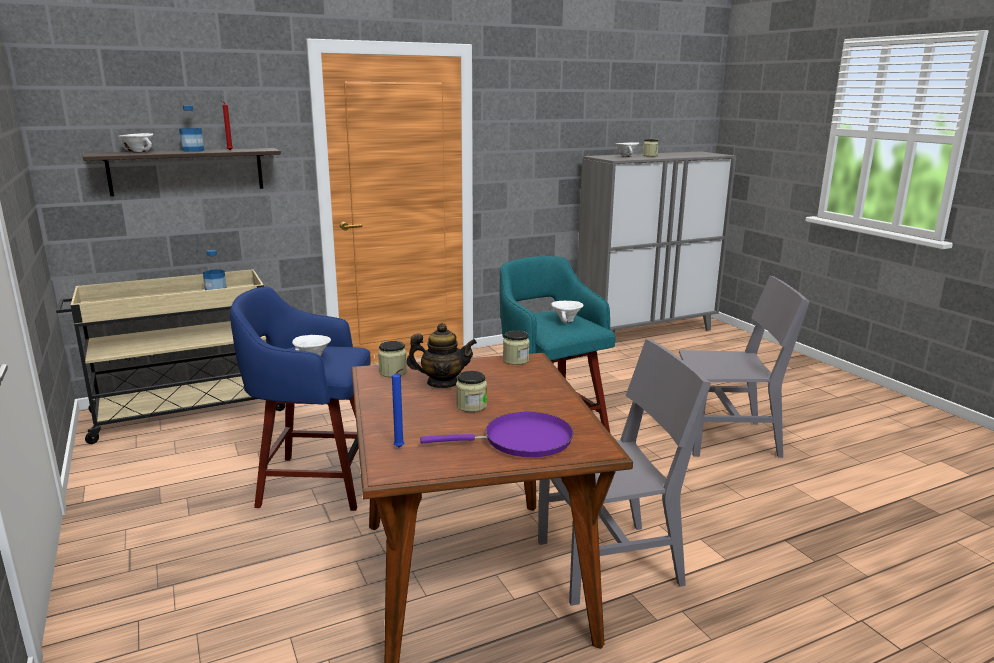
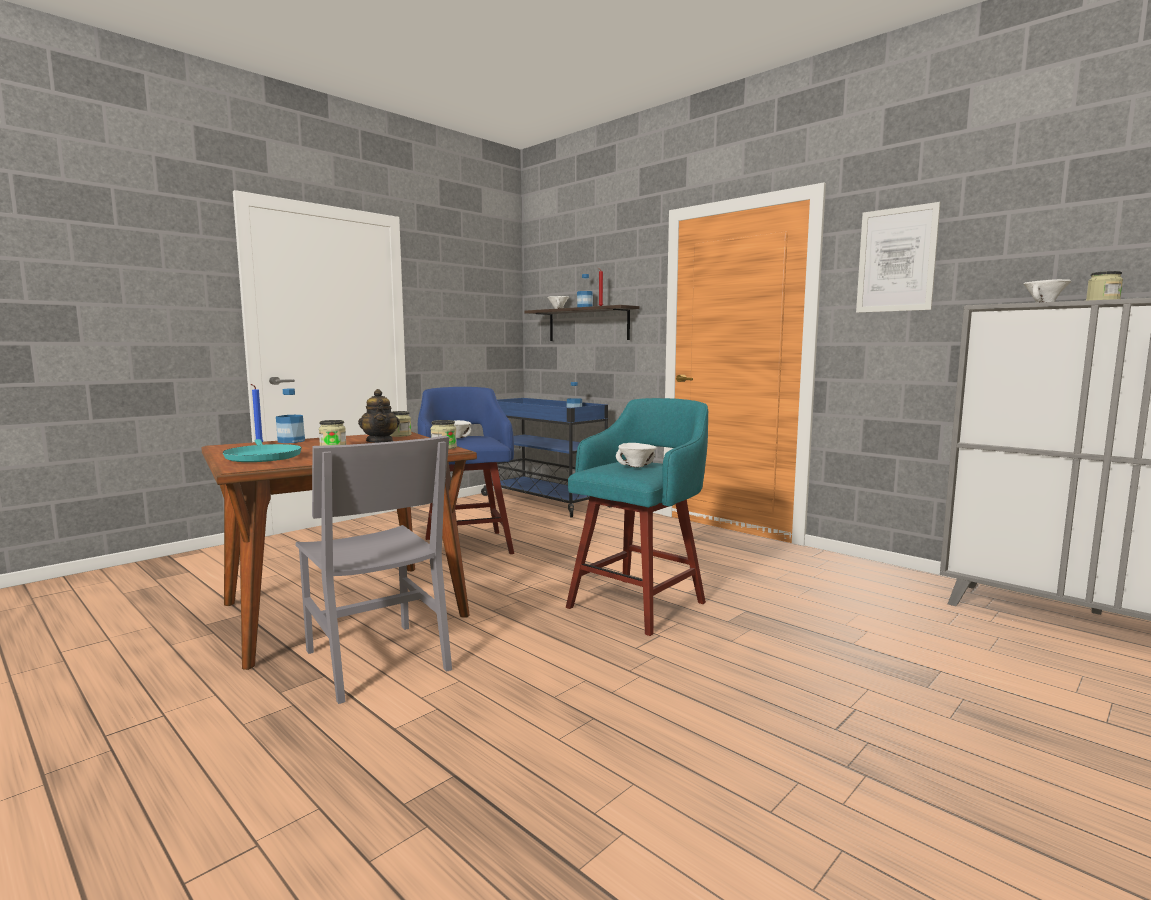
camera: 70 degrees right, 10 degrees down
(186, 412) = (543, 500): beige cart -> blue cart
(386, 428) = (291, 441): none -> bottle
(521, 441) = (262, 457): purple frying pan -> turquoise frying pan
(526, 117) = (896, 260): none -> picture
(727, 439) = (744, 717): grey chair -> none

